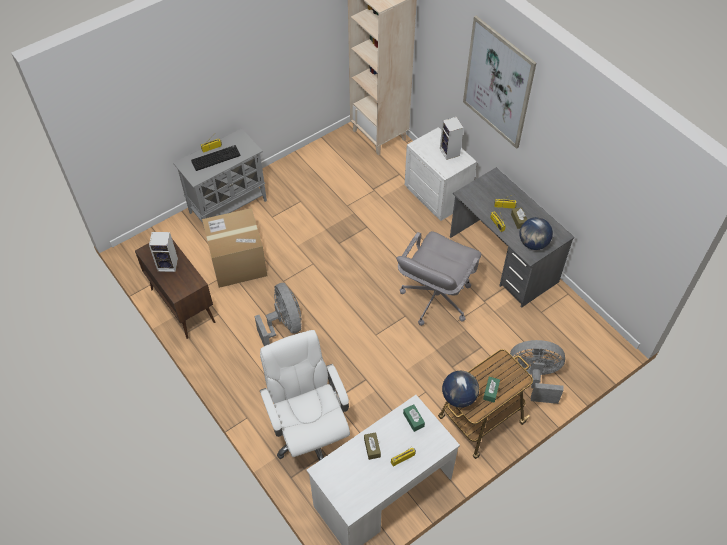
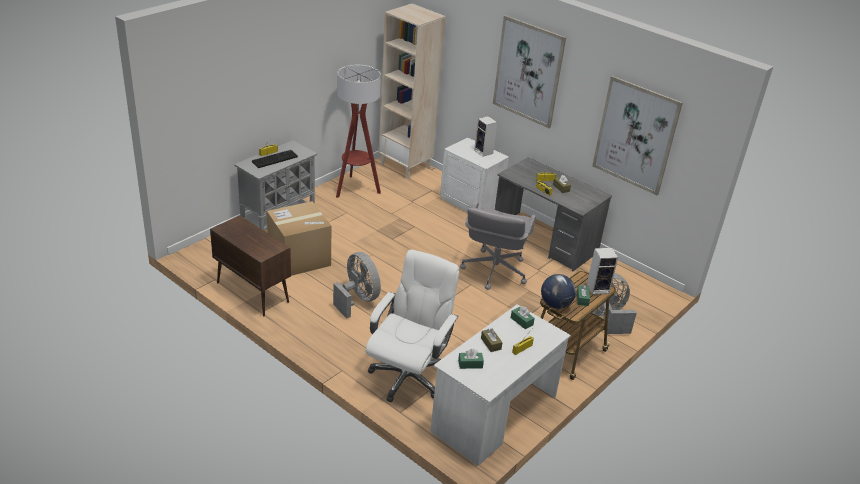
camera: 15 degrees left, 20 degrees down
(168, 264) = (247, 236): speaker -> speaker (598, 288)
(309, 433) = (407, 376): white office chair -> white office chair turned 60 degrees clockwise
(318, 166) = (355, 188): none -> floor lamp
(343, 473) = (470, 364): none -> green tissue box
(533, 243) = (579, 201): globe -> none
(601, 189) = (635, 135): none -> picture

